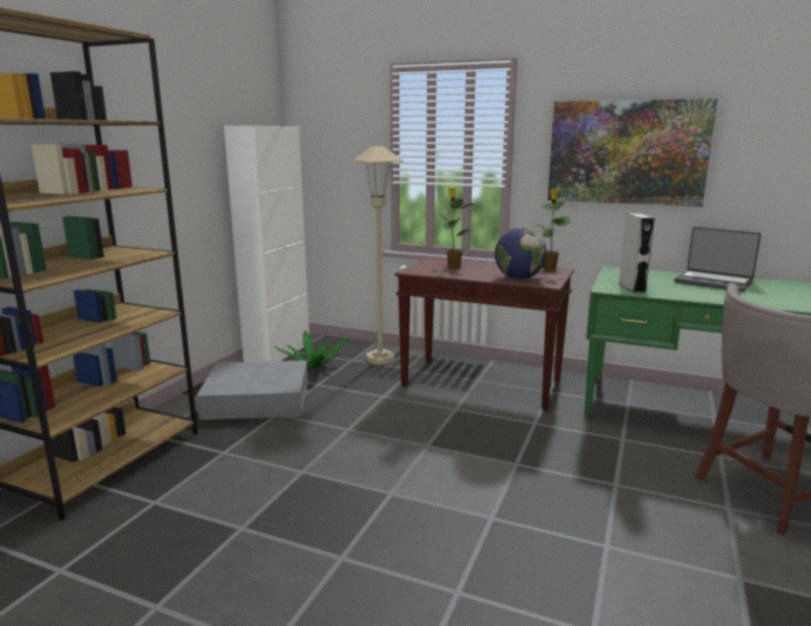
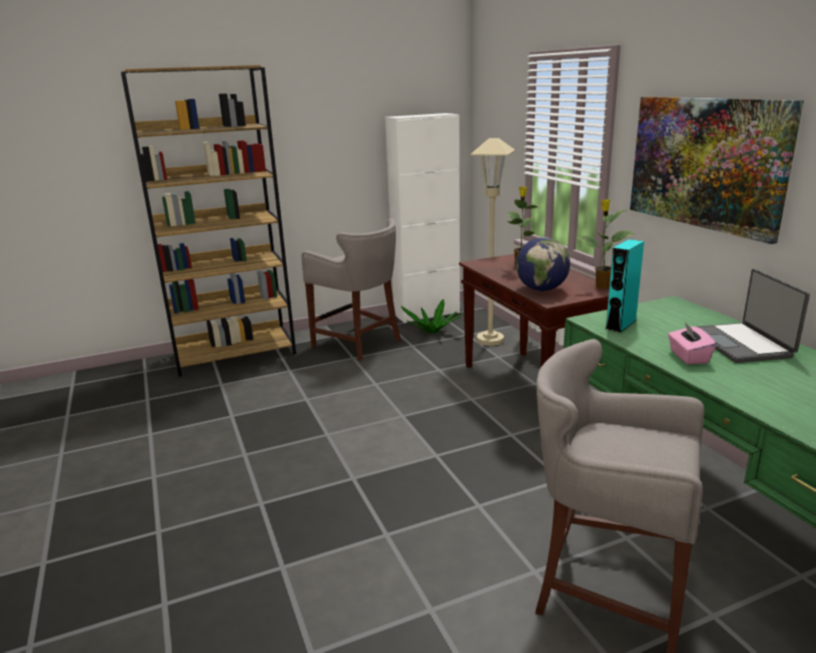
camera: 45 degrees right, 5 degrees up
(257, 399) = (359, 343): grey storage box -> grey stool
(631, 287) = (620, 324): grey speaker -> turquoise speaker
(716, 295) = (688, 357): none -> pink tissue box

